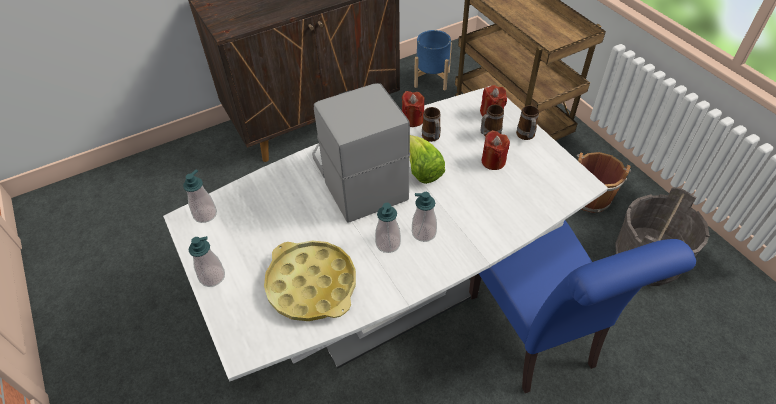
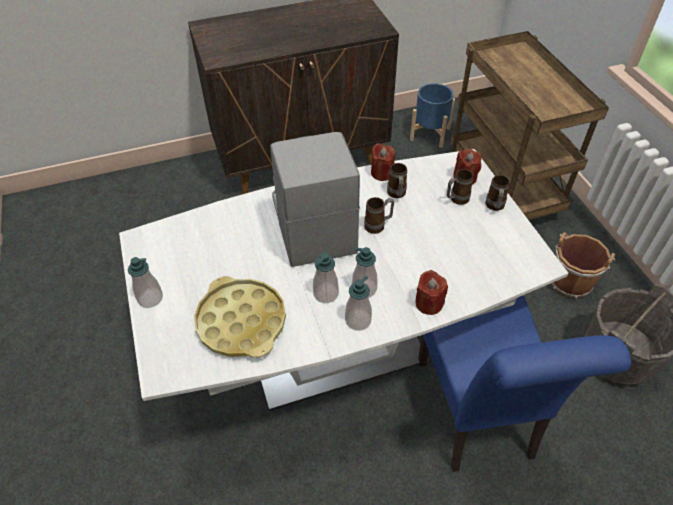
camera: 10 degrees right, 0 degrees up
(205, 214) = (158, 237): soap dispenser -> soap dispenser (358, 320)
(422, 170) = (378, 226): lettuce -> mug
(493, 161) = (453, 227): red candle -> red candle (429, 303)

